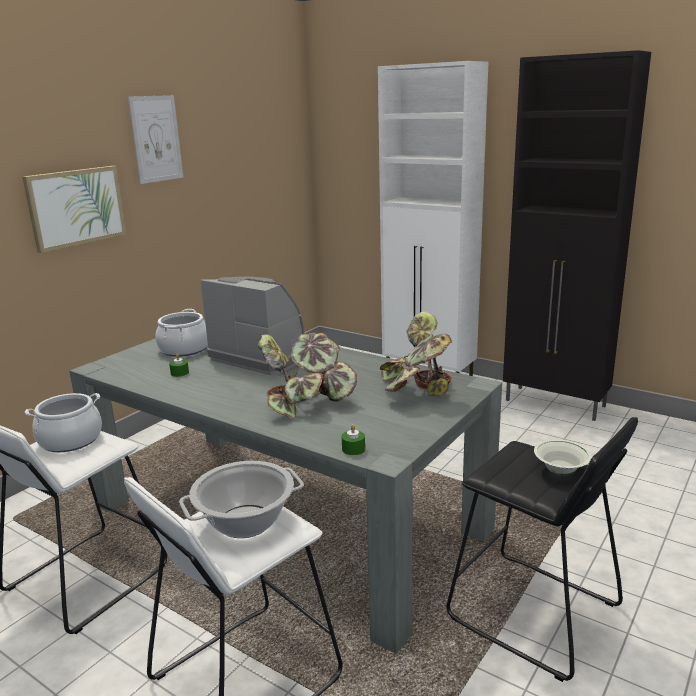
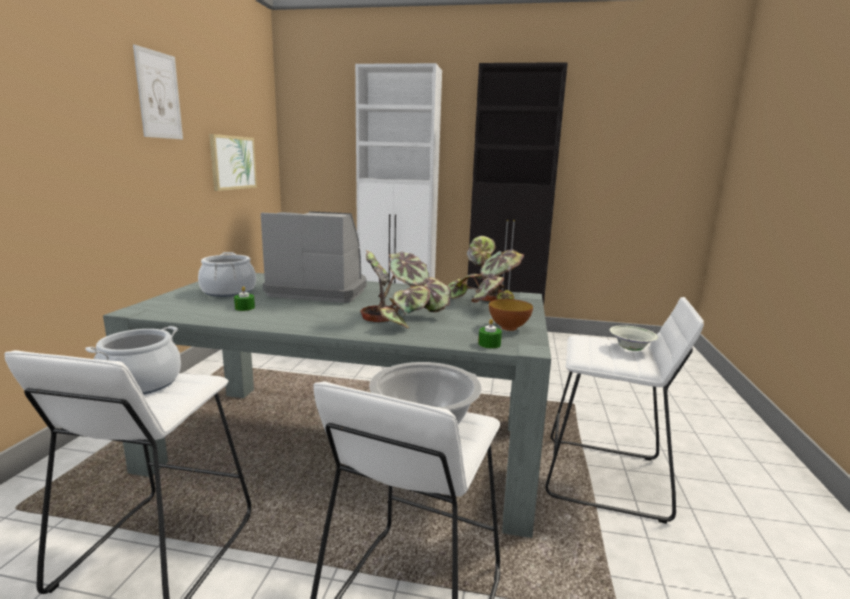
camera: 25 degrees left, 5 degrees down
(76, 207) = (80, 147): picture -> picture (233, 162)
(399, 430) = (509, 328): none -> bowl
(532, 613) = (605, 478): black stool -> white stool

